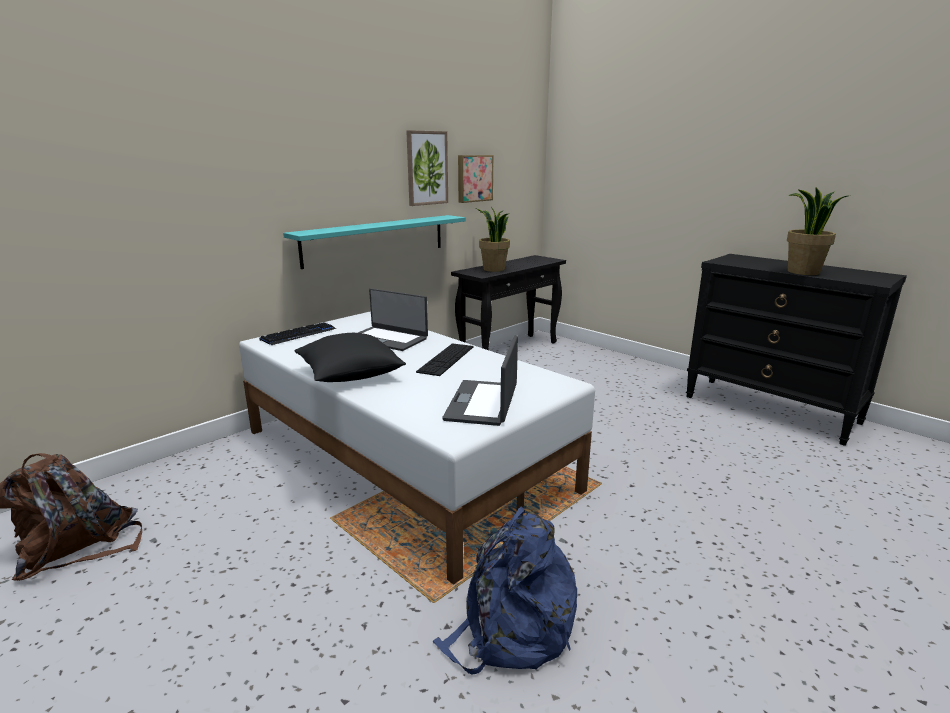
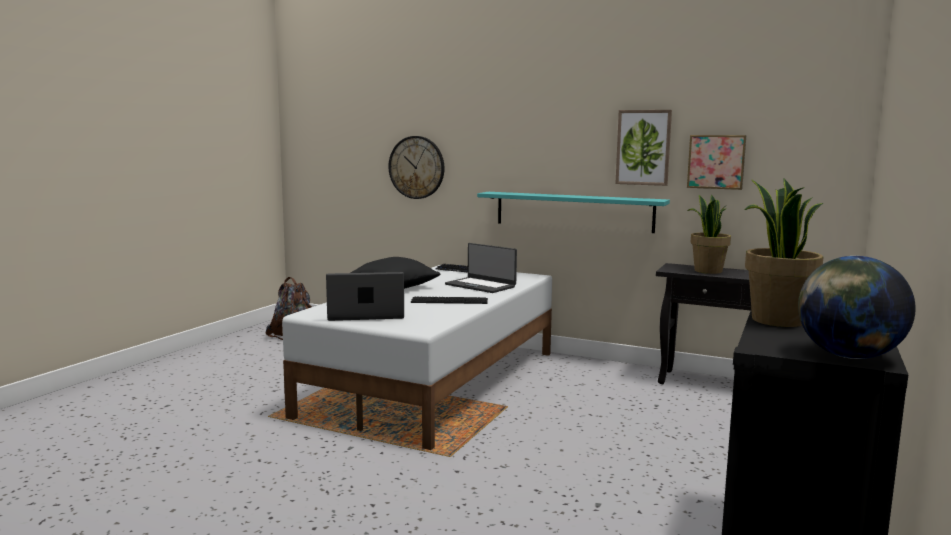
camera: 70 degrees right, 10 degrees down
(168, 212) = (416, 167): none -> wall clock
(388, 339) = (481, 285): laptop -> laptop turned 60 degrees counterclockwise
(511, 628) = (247, 440): blue backpack -> none
(881, 276) = (848, 356): none -> globe

